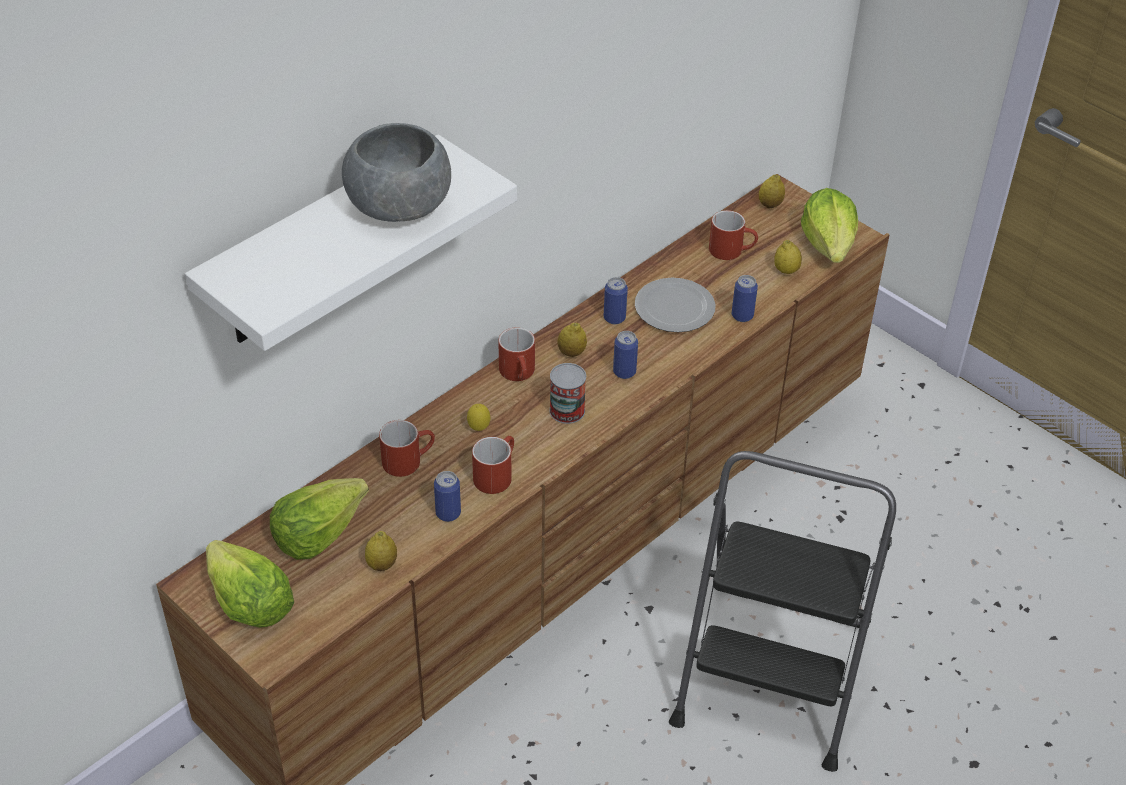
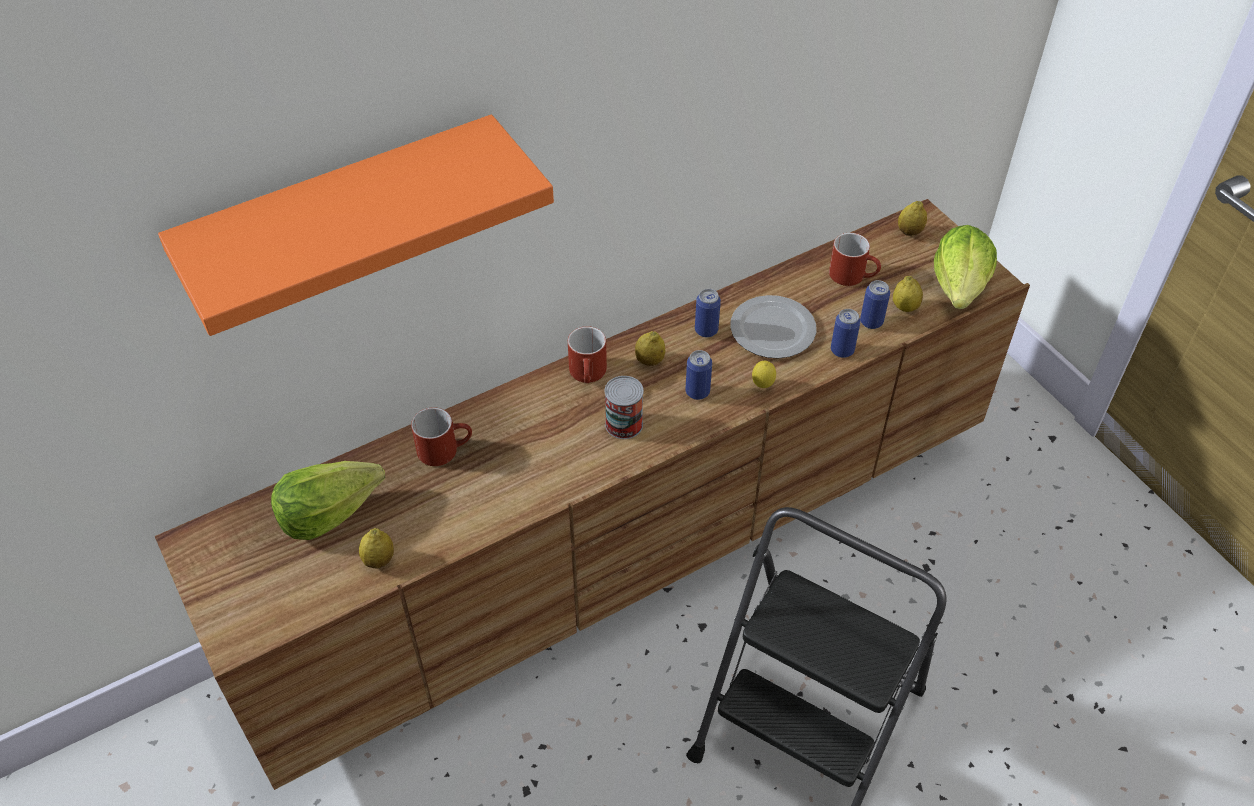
camera: 15 degrees right, 5 degrees up
(249, 603) = (234, 576): lettuce -> none
(322, 245) = (343, 219): white shelf -> orange shelf
(399, 206) = (415, 191): grey bowl -> none
(448, 513) = (464, 516): can -> can (871, 322)
(479, 429) = (527, 428): lemon -> lemon (762, 385)
(495, 474) = (527, 481): red mug -> none

